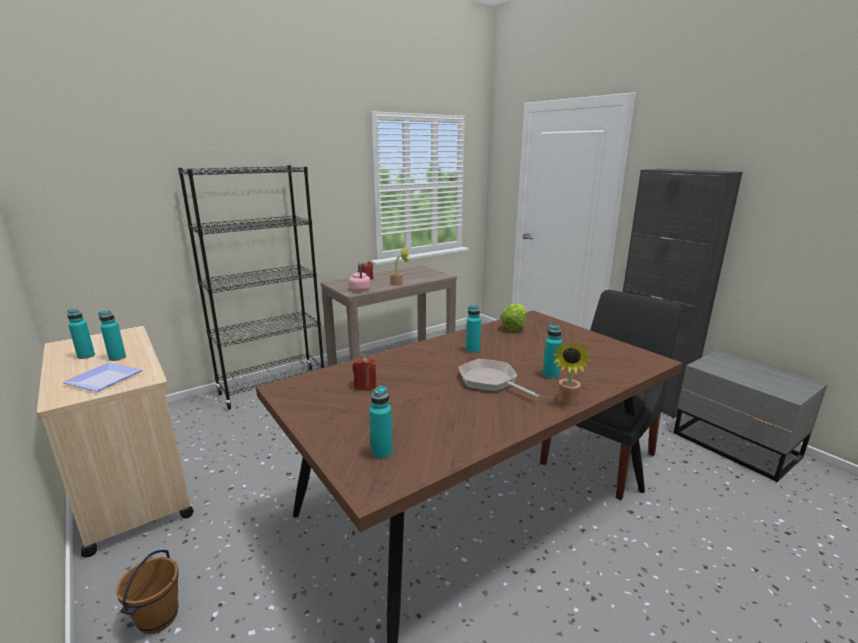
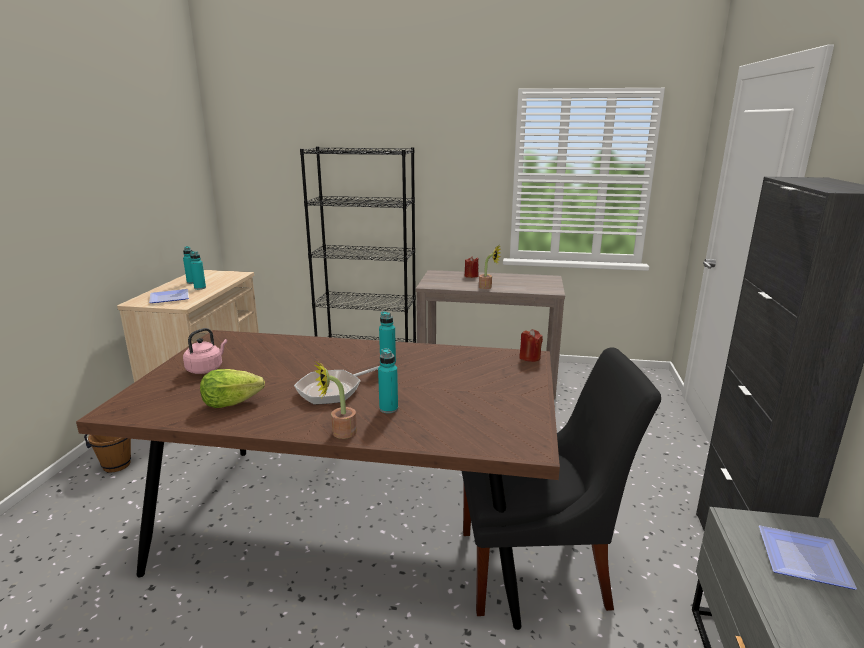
camera: 45 degrees right, 0 degrees up
(360, 289) = (442, 283): pink kettle -> pink kettle (206, 369)
(365, 385) = (257, 355): red candle -> red candle (529, 357)
(381, 453) = (162, 397): turquoise bottle -> none
(490, 381) = (333, 390): frying pan -> frying pan turned 135 degrees counterclockwise
(513, 327) = (479, 358): lettuce -> lettuce (231, 403)
(745, 369) = (806, 561): none -> plate

